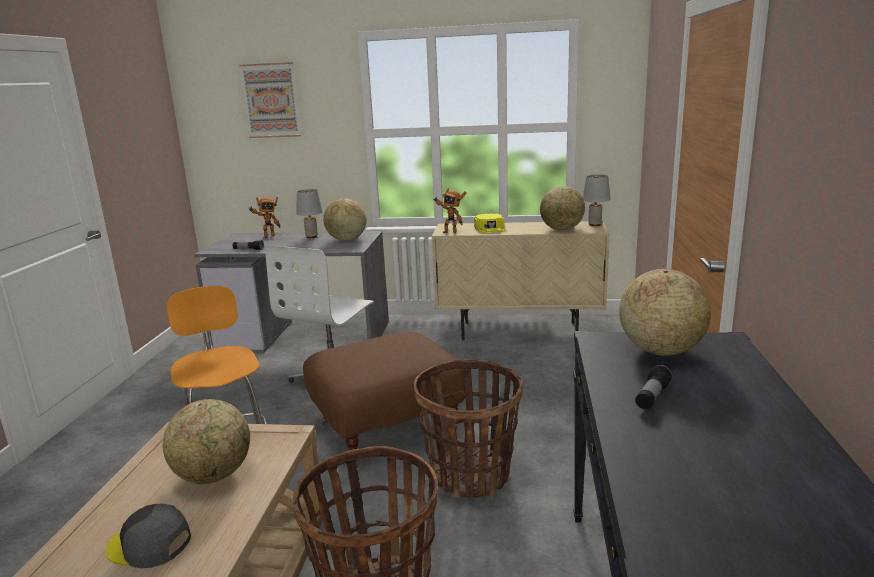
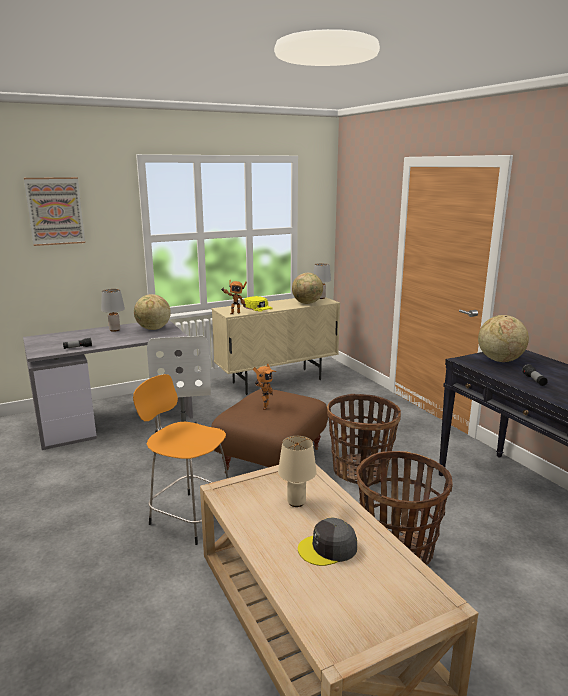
camera: 35 degrees left, 0 degrees up
(214, 475) = (297, 502): globe -> beige table lamp
(267, 236) = (71, 335): toy robot -> toy robot (263, 407)

